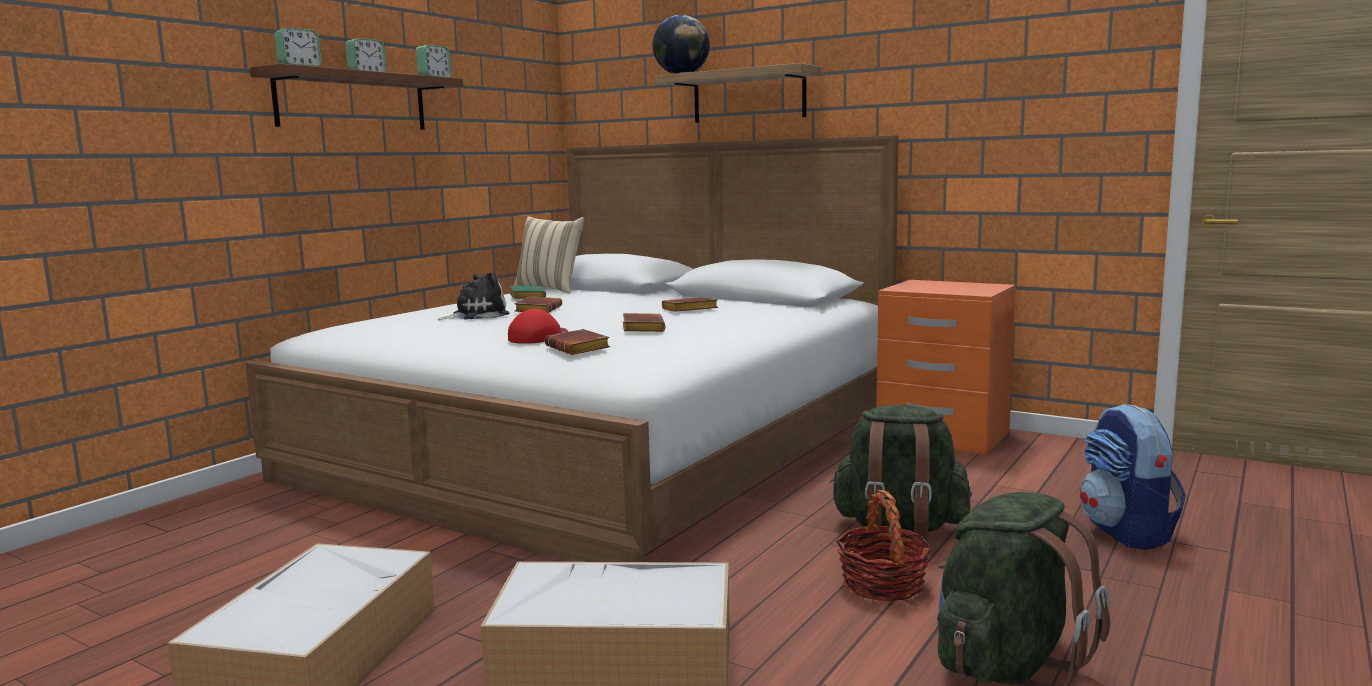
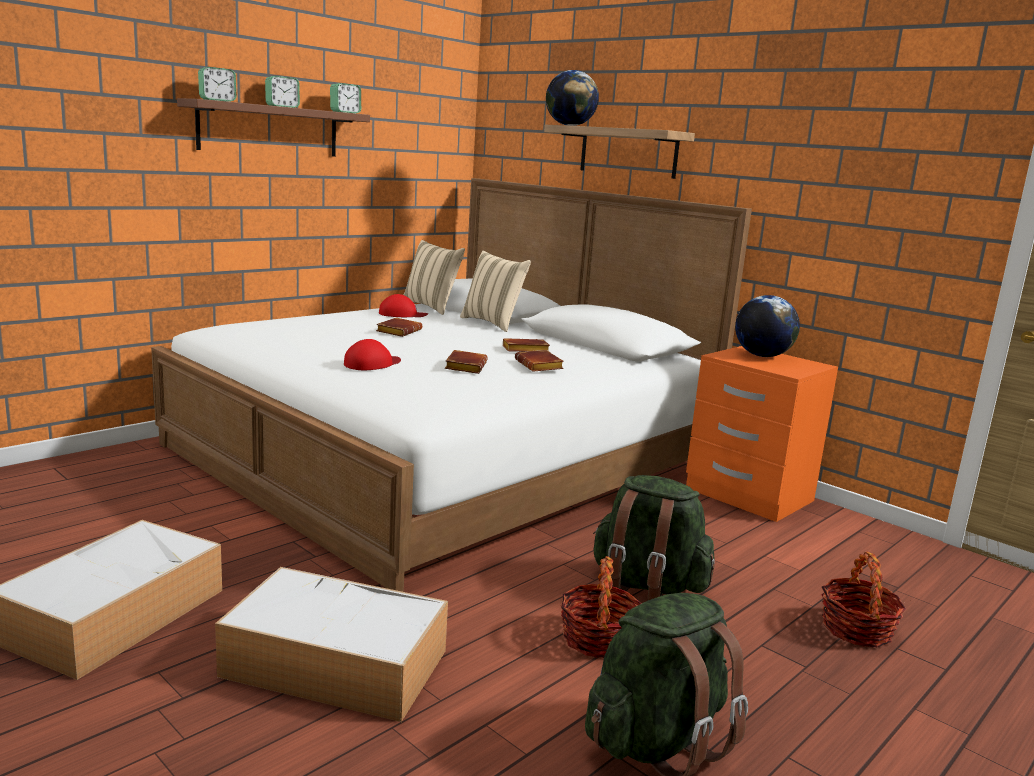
camera: 10 degrees right, 5 degrees up
(476, 315) = (344, 330): plush toy -> none
(525, 297) = (402, 314): green book -> red cap
(580, 348) = (394, 382): brown book -> brown book (540, 366)
(631, 294) = (493, 323): none -> beige pillow
(936, 284) = (762, 356): none -> globe
(1127, 533) = (856, 629): backpack -> basket

